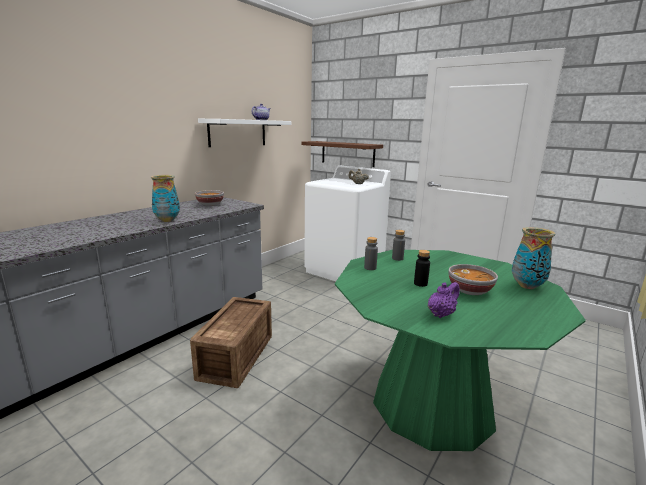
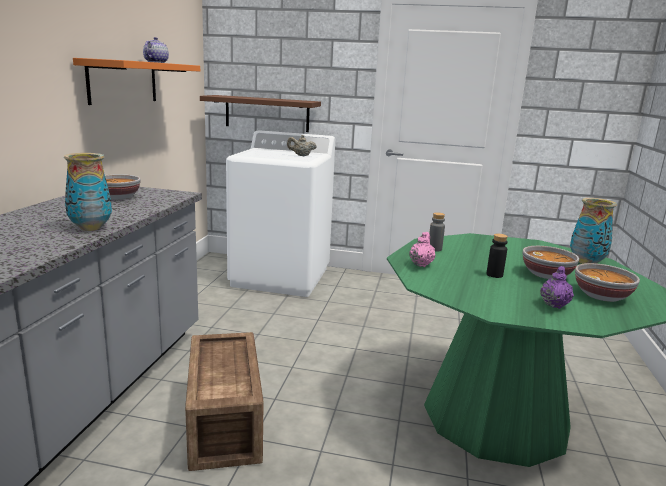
camera: 25 degrees left, 0 degrees up
(238, 133) = (123, 82): white shelf -> orange shelf
(370, 268) = (421, 264): grey bottle -> pink teapot
(500, 315) = (602, 296): none -> bowl

